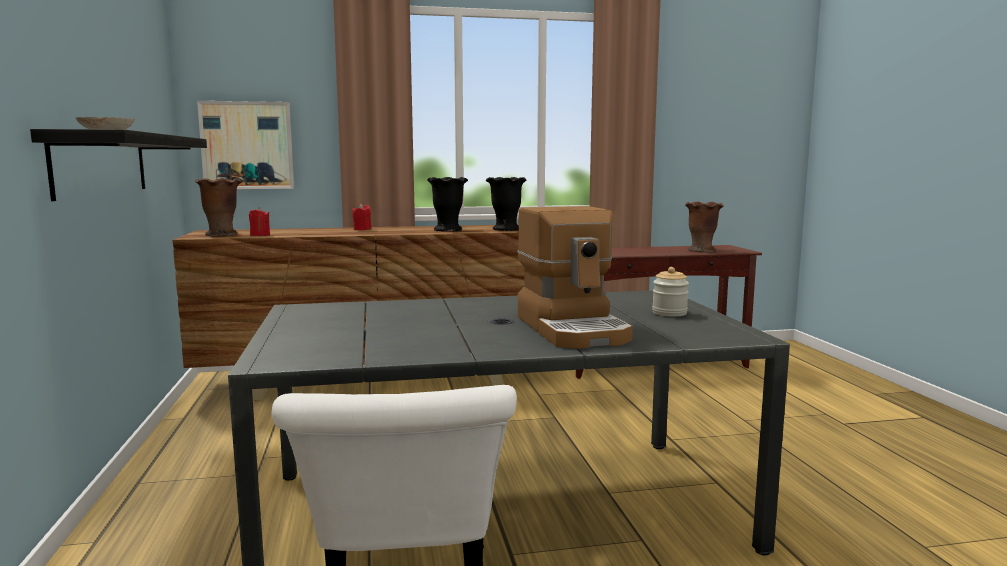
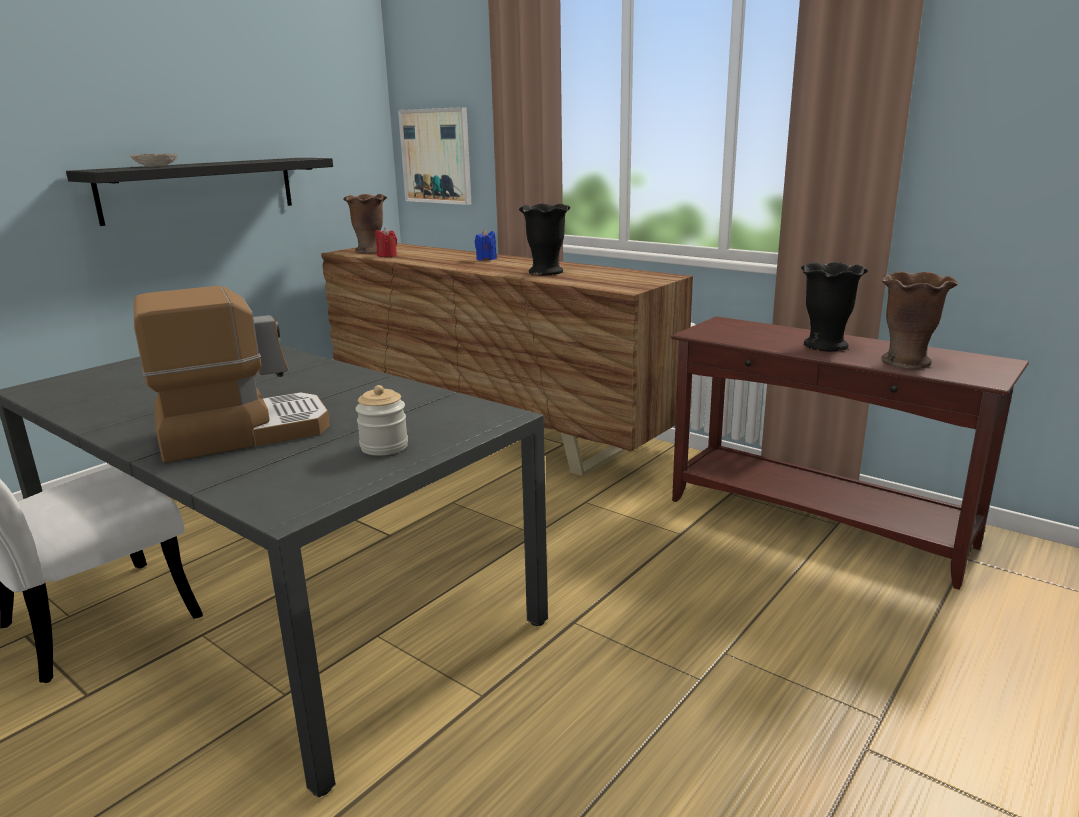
camera: 50 degrees right, 10 degrees up
(362, 229) = (486, 259): red candle -> blue candle
(506, 229) = (602, 280): black vase -> black vase (825, 345)
(574, 329) = (242, 431): coffee machine -> coffee machine turned 150 degrees counterclockwise

